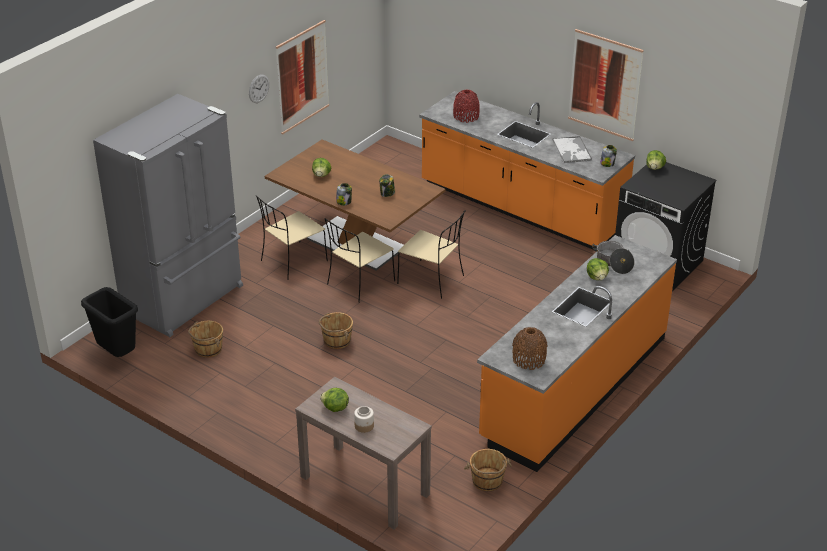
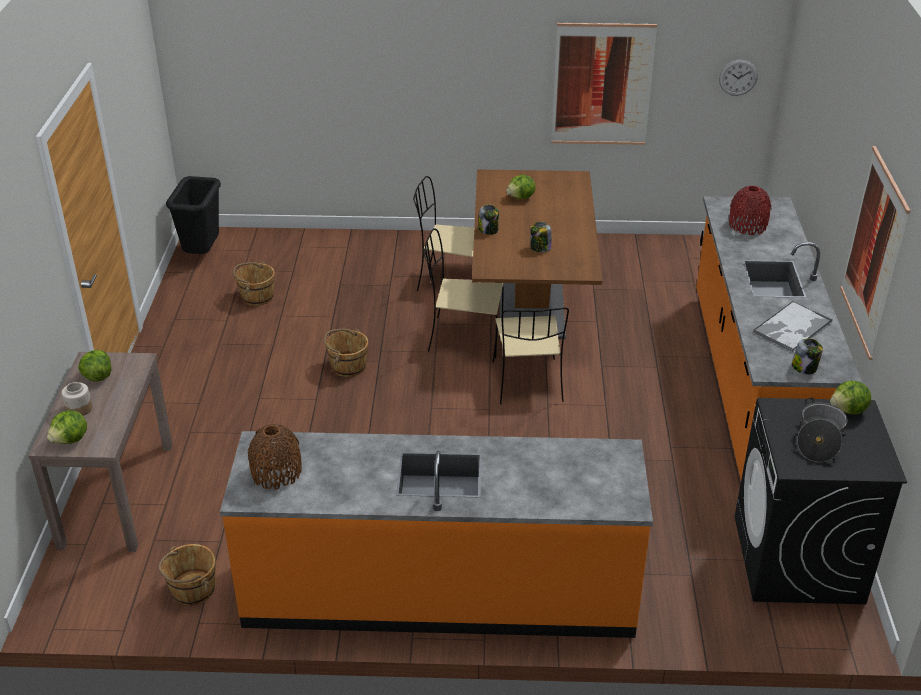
camera: 55 degrees right, 0 degrees up
(185, 299) = (321, 250): grey fridge -> none
(259, 88) = (519, 65): wall clock -> wall clock (738, 77)
(597, 277) = (520, 462): lettuce -> lettuce (71, 440)
(613, 263) = (571, 463): cooking pot -> cooking pot (819, 440)

